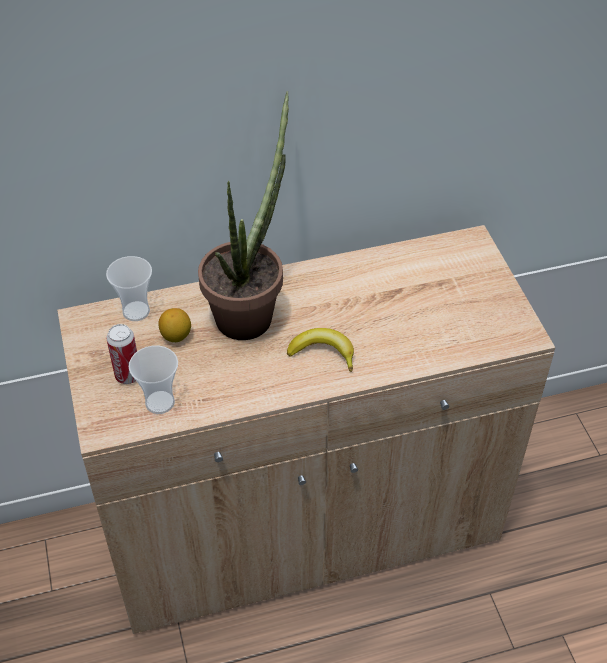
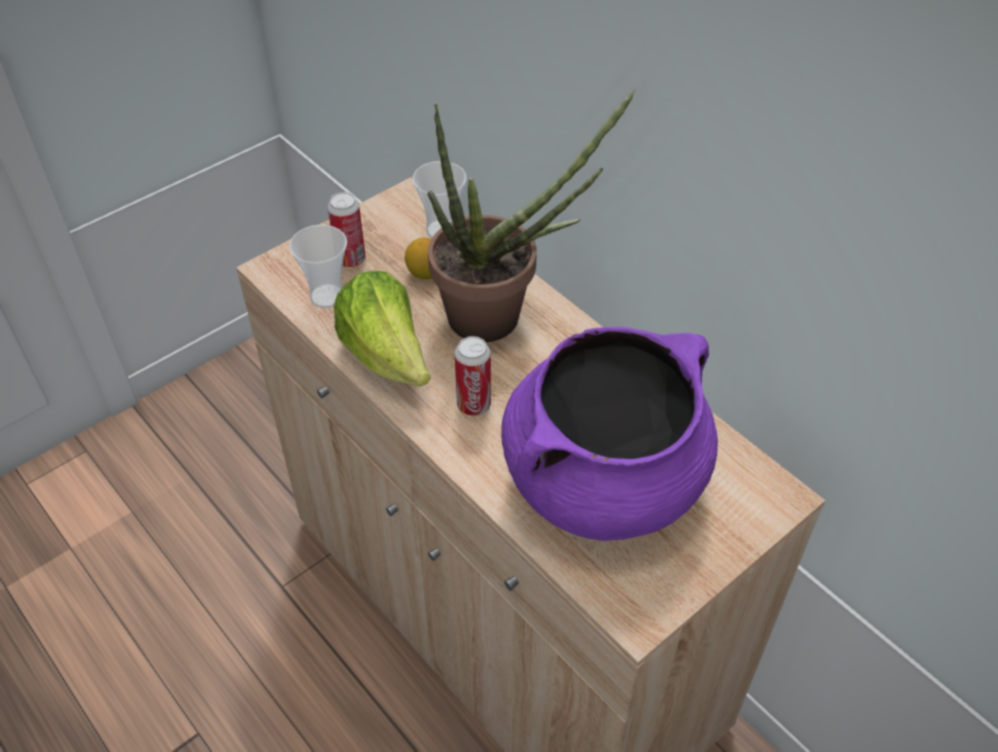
camera: 65 degrees right, 0 degrees up
(248, 385) = (387, 356): none -> lettuce
(323, 353) = (474, 405): banana -> can
(421, 311) = (604, 480): none -> purple cooking pot

